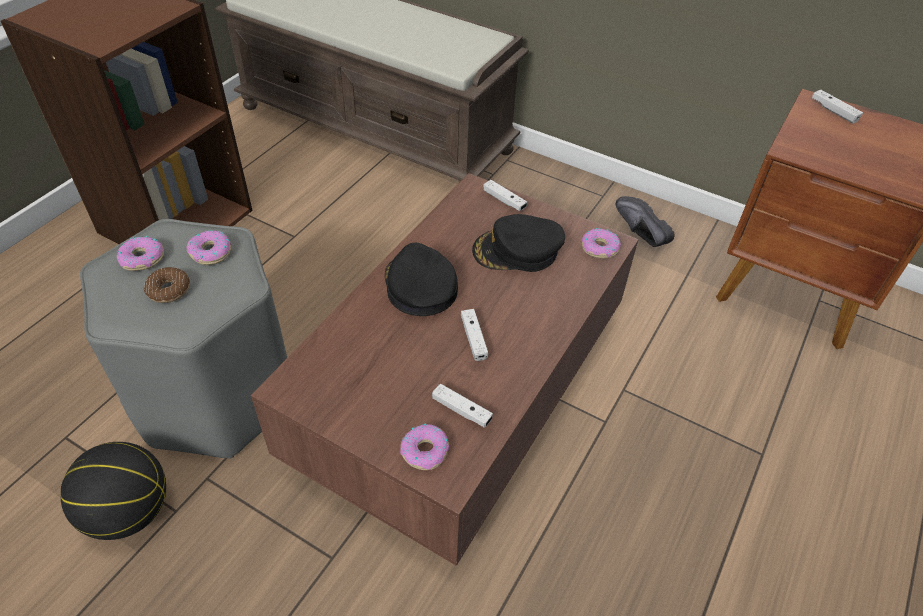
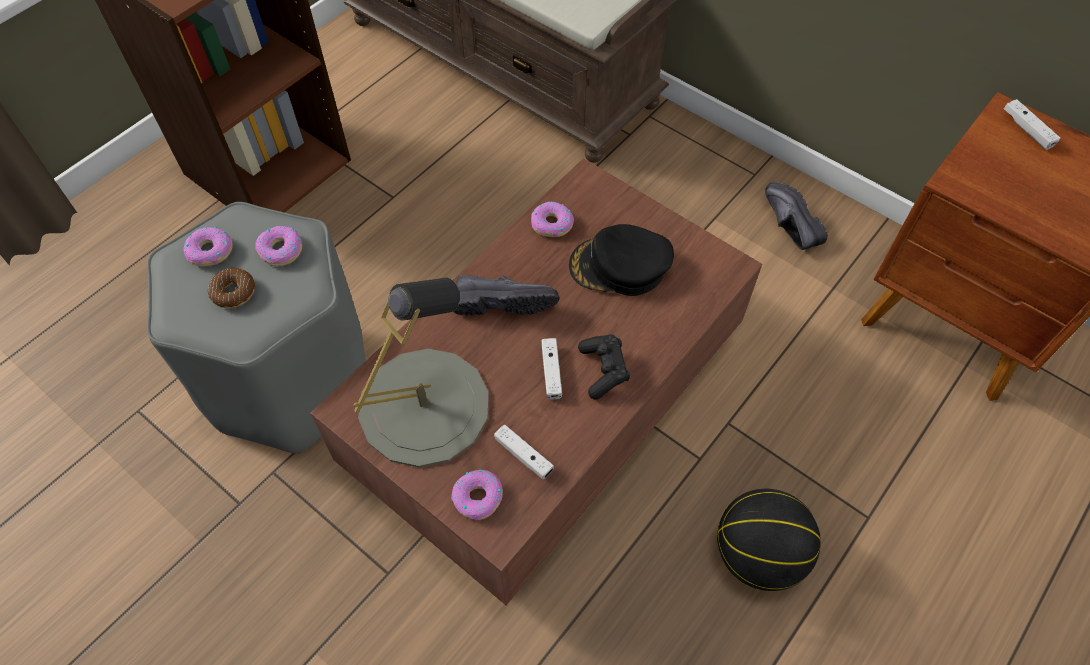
camera: 10 degrees right, 10 degrees up
(129, 512) = (195, 499): basketball -> basketball (758, 555)
(360, 378) = (424, 406): none -> grey table lamp
(419, 286) = (503, 301): black cap -> black shoe
(504, 200) = (617, 199): white game controller -> none
(520, 333) = (603, 370): none -> black game controller
(599, 248) = (714, 272): donut -> donut (551, 224)

